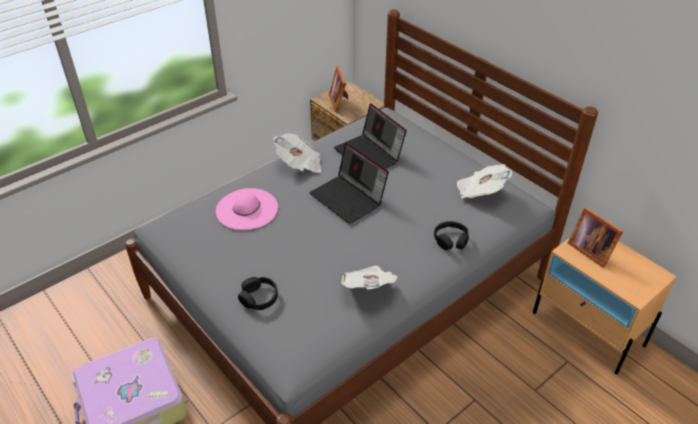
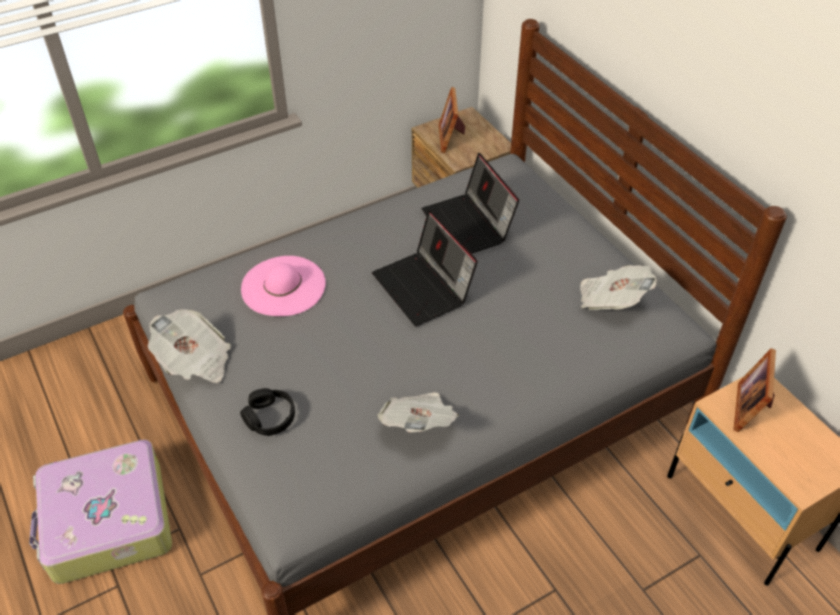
camera: 10 degrees right, 5 degrees up
(299, 164) = (369, 228): newspaper -> newspaper (194, 361)
(451, 240) = (550, 368): black headphones -> none
(589, 250) = (752, 408): picture frame -> picture frame turned 45 degrees clockwise

